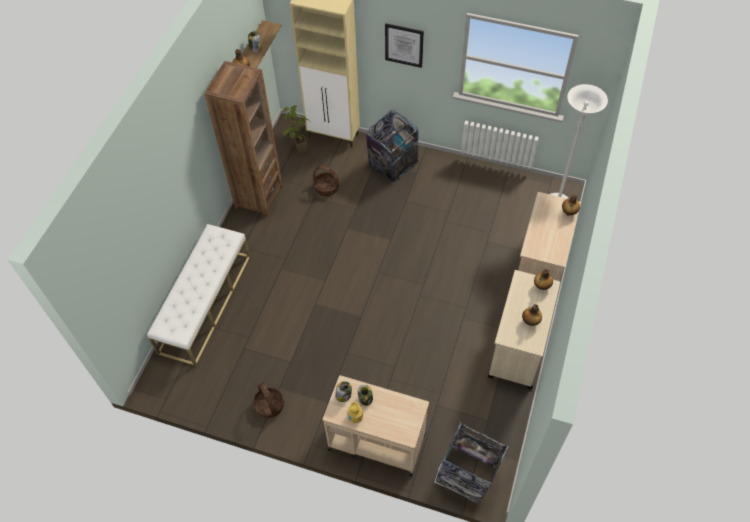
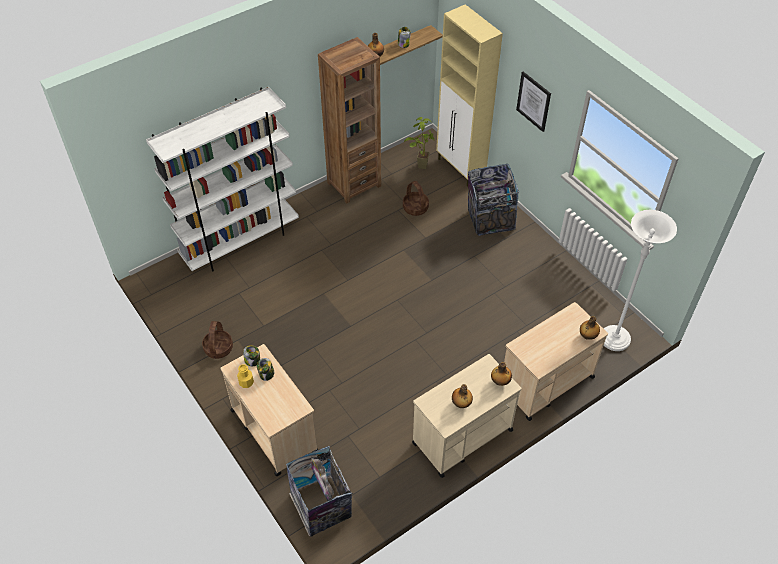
camera: 35 degrees right, 5 degrees down
(205, 303) = (241, 242): white bench -> white bookcase

